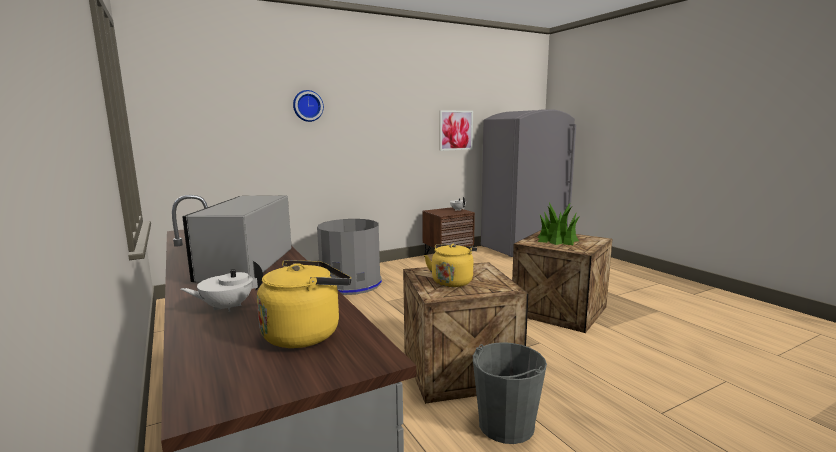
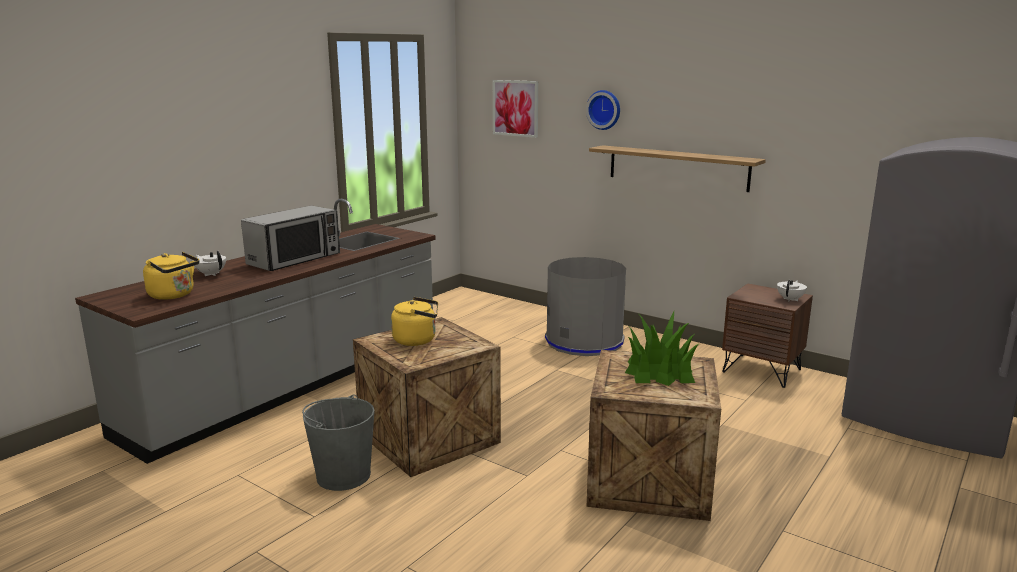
camera: 65 degrees right, 5 degrees up
(246, 265) = (295, 259): microwave -> microwave turned 150 degrees clockwise
(369, 144) = (677, 168): none -> shelf
(455, 130) = (836, 162): picture -> picture (515, 108)

